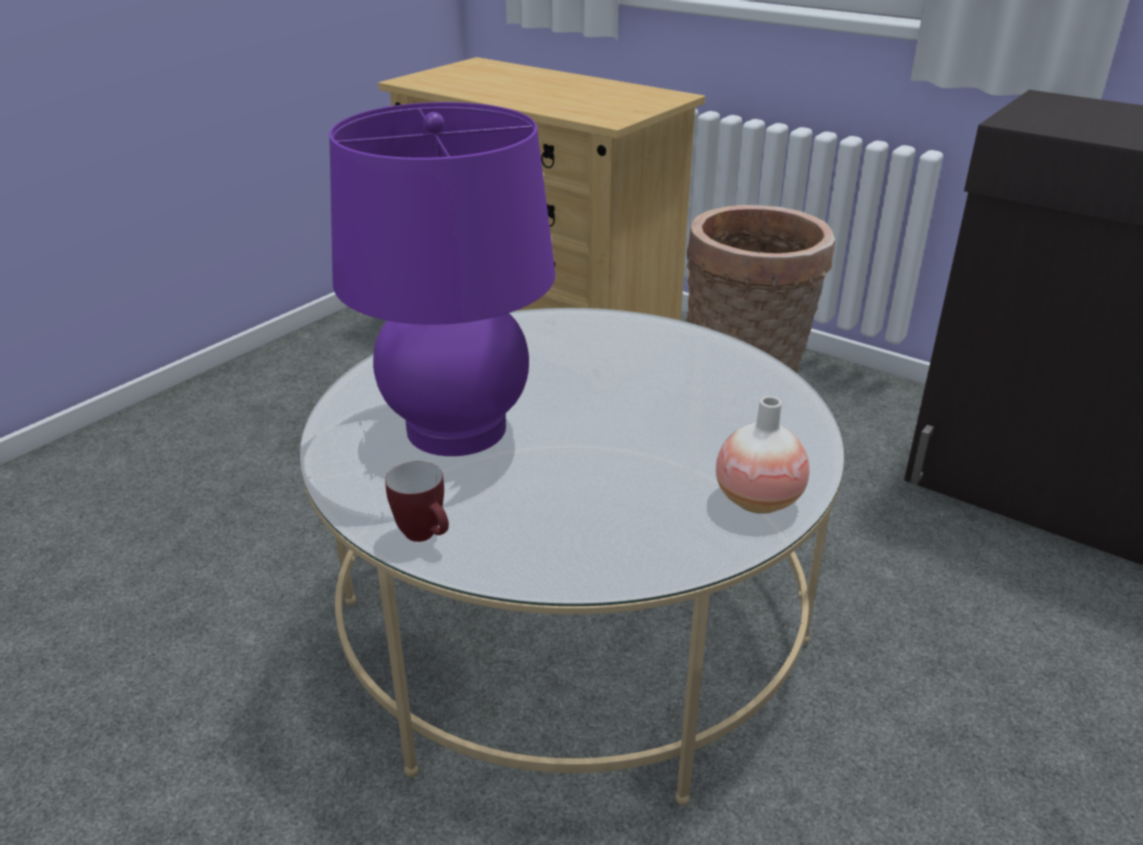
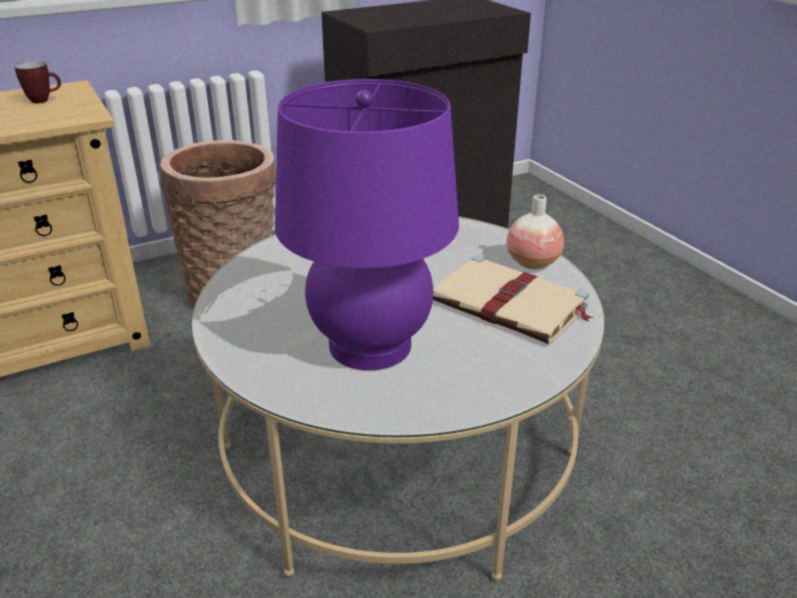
camera: 65 degrees left, 0 degrees up
(426, 536) = (503, 387): mug -> mug (44, 100)
(622, 505) = (511, 305): none -> beige book

